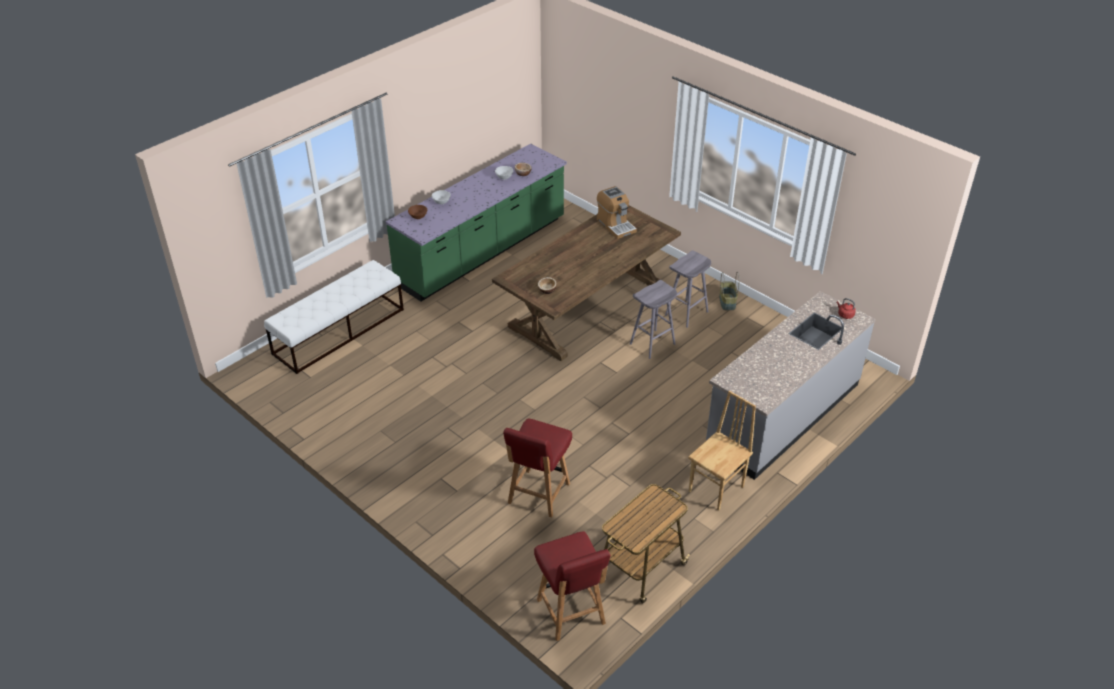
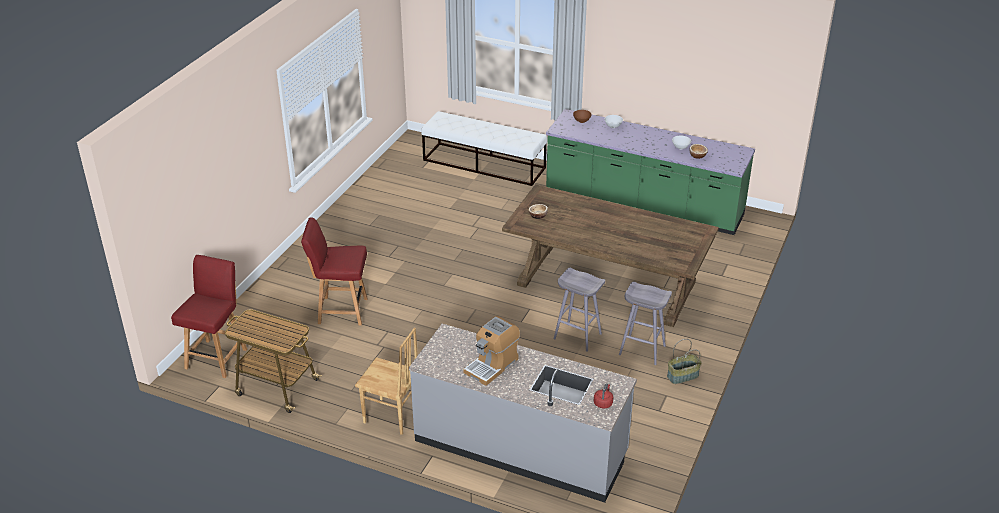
camera: 70 degrees right, 5 degrees down
(571, 613) = (217, 357): red chair -> red chair turned 150 degrees clockwise
(615, 225) = (672, 233): coffee machine -> coffee machine (492, 365)

